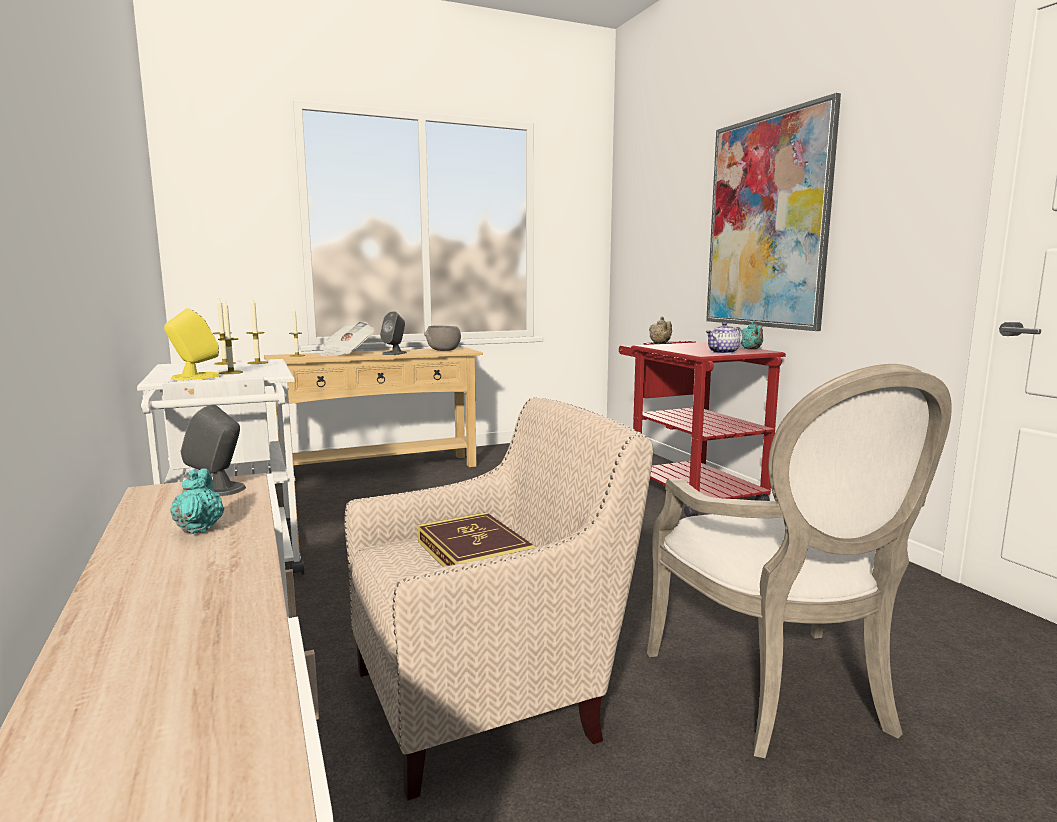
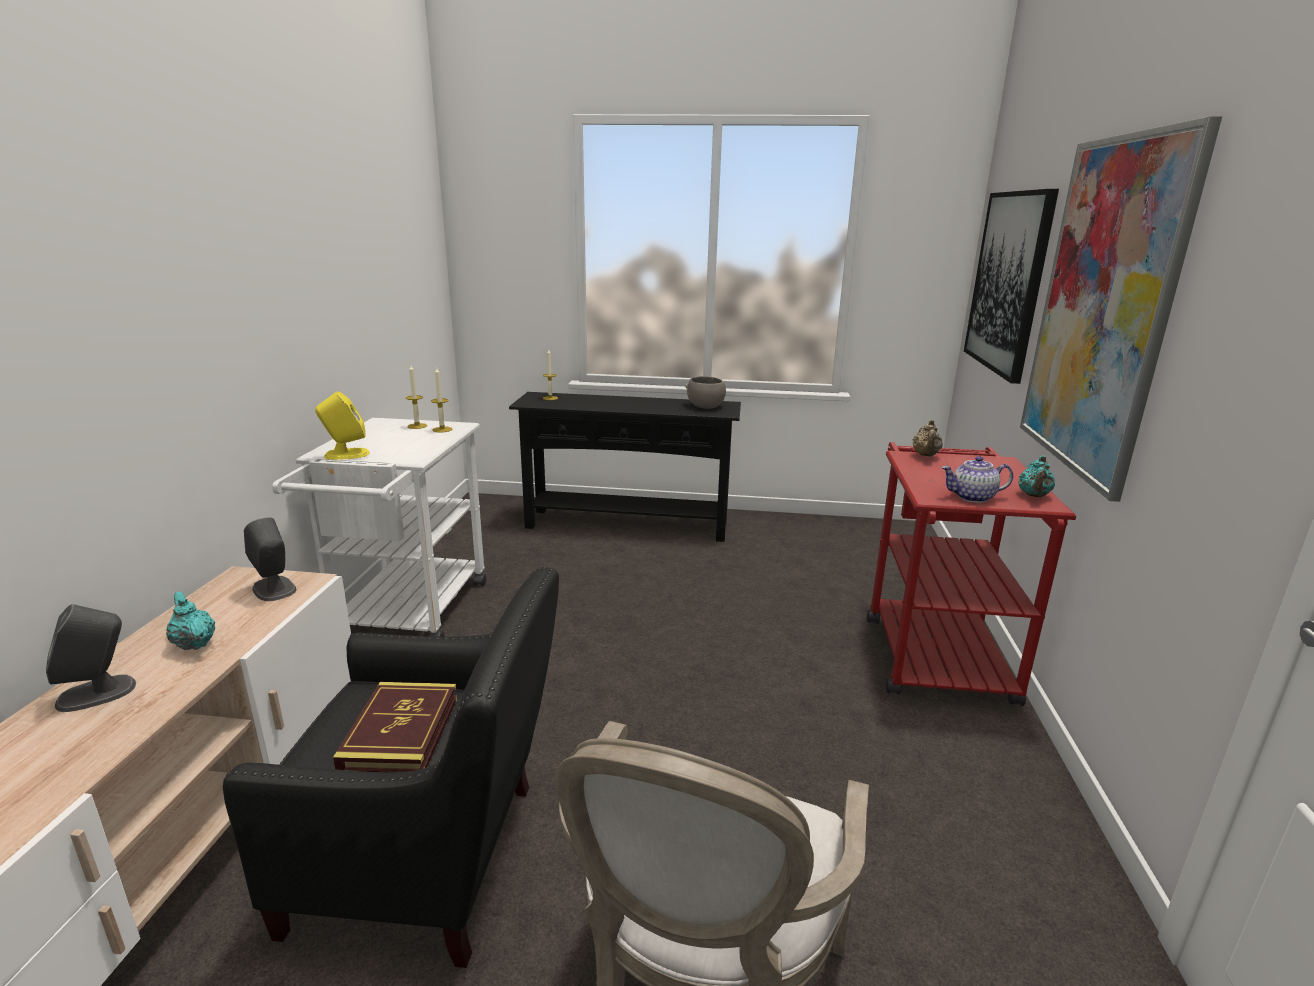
camera: 30 degrees right, 10 degrees up
(200, 528) = (194, 643): turquoise teapot -> turquoise teapot turned 60 degrees counterclockwise
(231, 372) = (389, 448): candle -> none
(346, 354) = (599, 401): newspaper -> none
(380, 470) = (627, 524): beige console table -> black console table
(394, 353) = (644, 406): grey speaker -> grey speaker (97, 693)
(489, 698) = (433, 861): beige armchair -> black armchair
(659, 234) = (1008, 282): none -> picture

